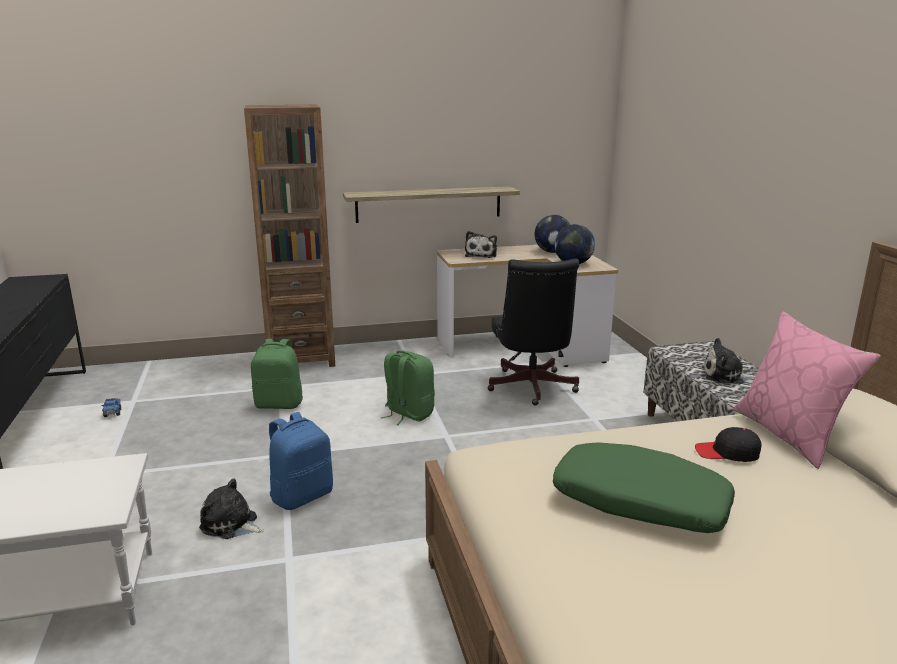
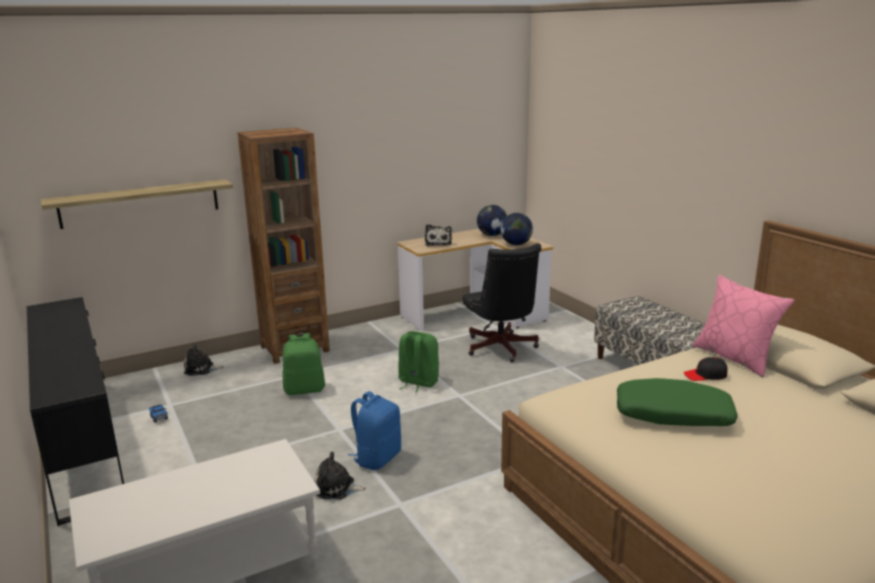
camera: 15 degrees left, 0 degrees up
(429, 204) = (389, 204): shelf -> shelf (140, 203)
(725, 376) = (662, 322): plush toy -> plush toy (201, 369)

